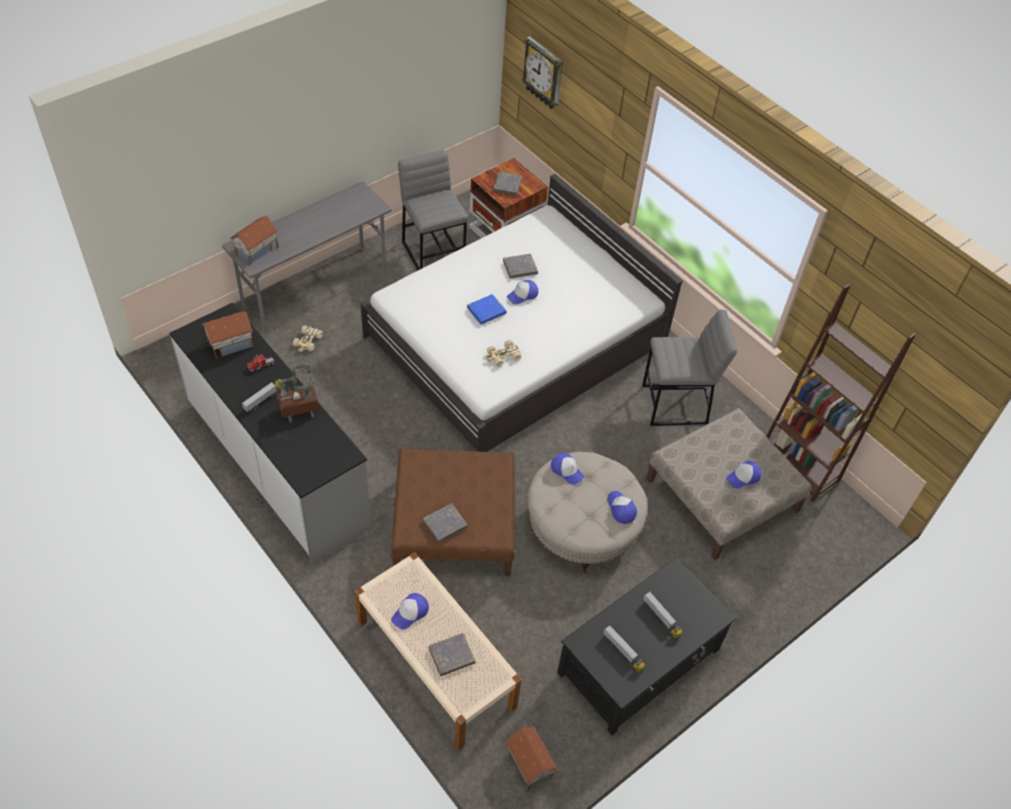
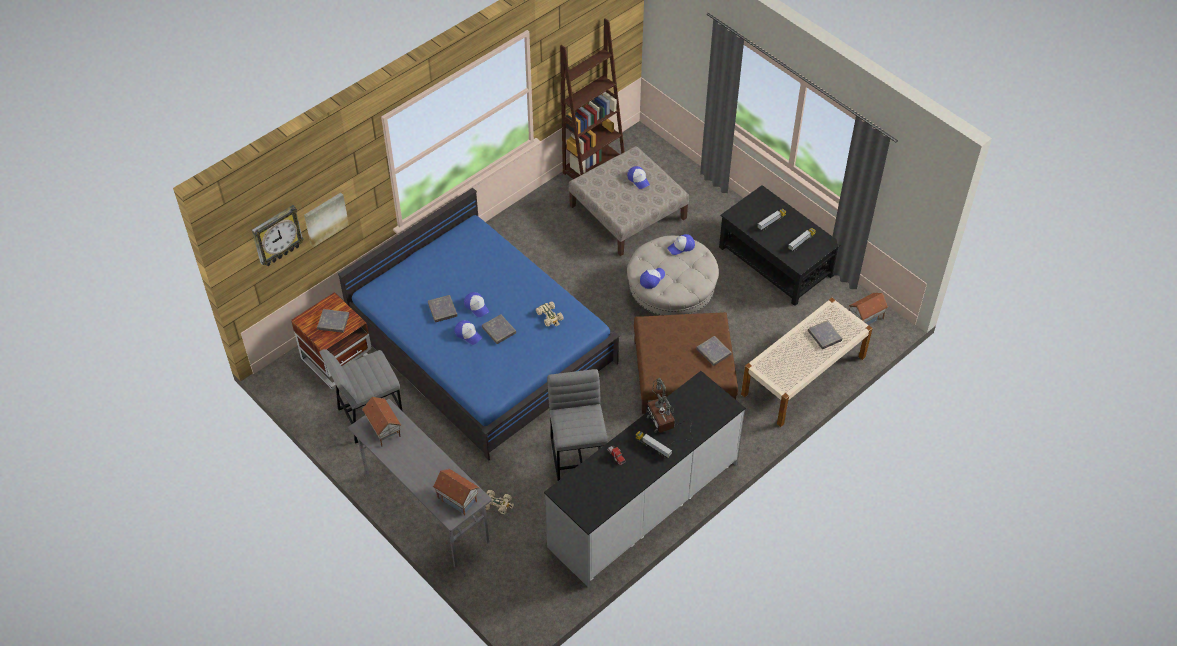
camera: 90 degrees left, 0 degrees up
(230, 344) = (595, 483): toy house -> toy house (383, 429)
(410, 613) = (797, 362): cap -> cap (468, 334)
(486, 311) = (499, 330): blue book -> grey book
(516, 341) = (482, 344): white bed -> blue bed
(580, 118) = (325, 218): none -> picture
(676, 404) = (541, 237): grey chair -> grey chair (577, 456)

